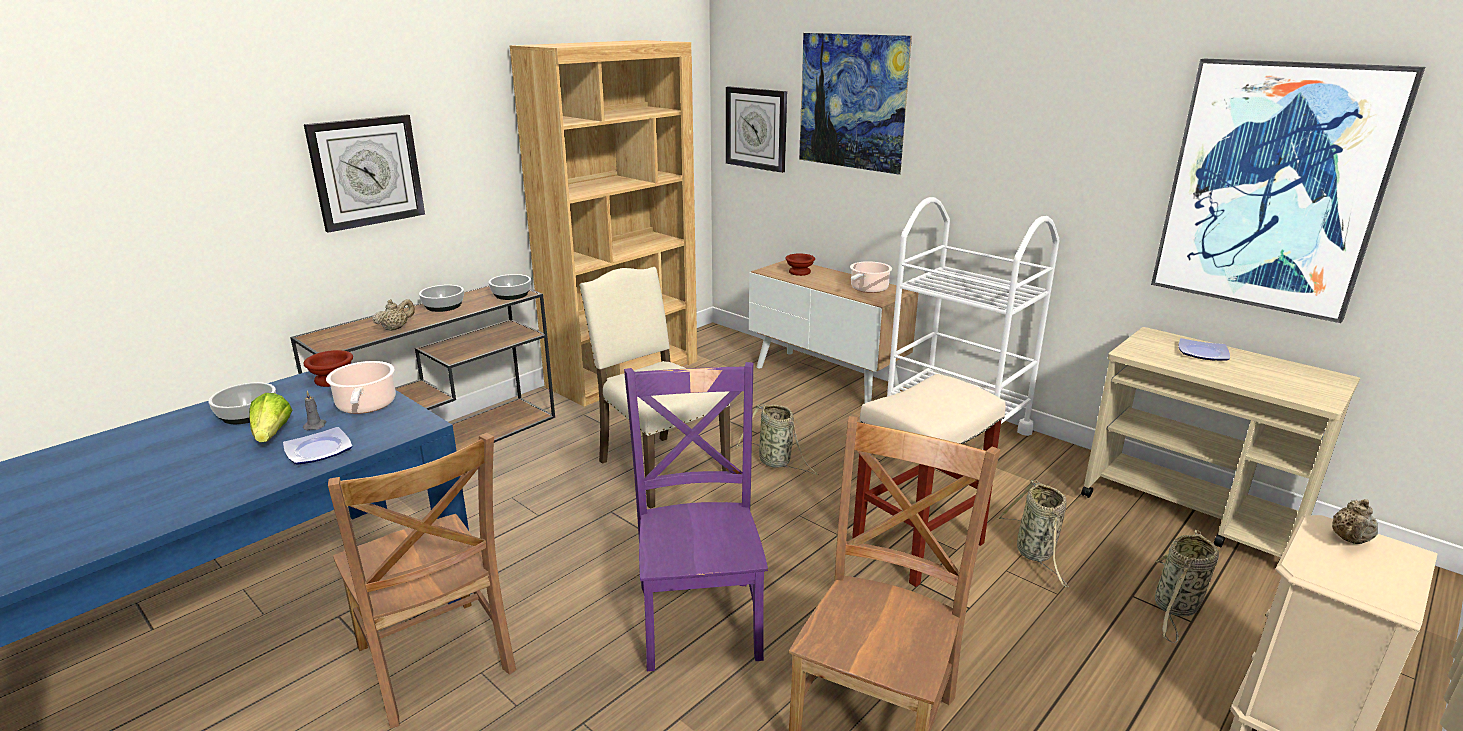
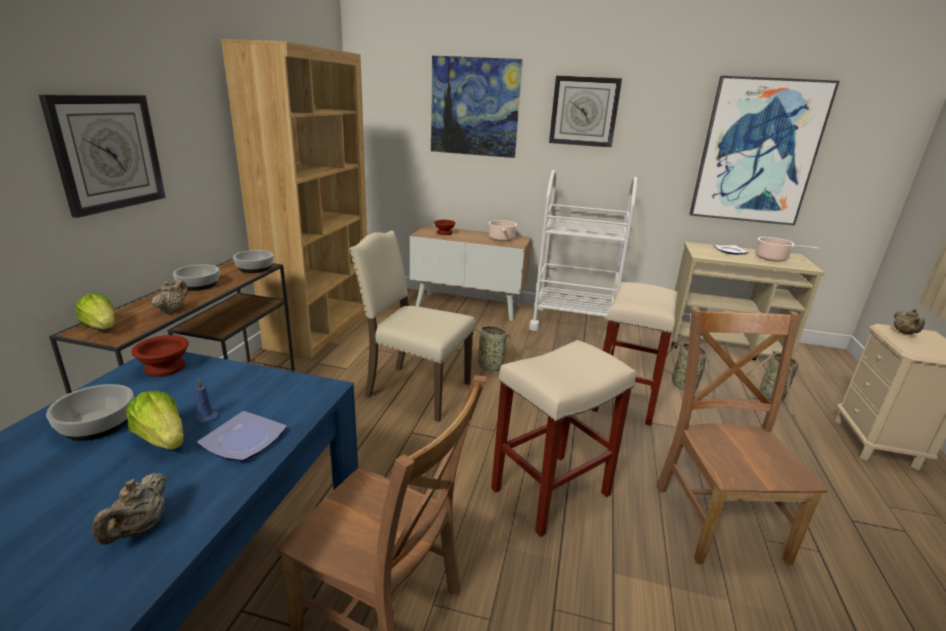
camera: 30 degrees left, 0 degrees up
(199, 490) = (140, 528): none -> beige teapot
(315, 425) = (205, 416): grey candle -> blue candle
(330, 335) = (101, 327): none -> lettuce
(366, 406) = (240, 385): cooking pot -> cooking pot (773, 258)
(700, 617) = (551, 491): purple chair -> beige stool
(756, 128) = (391, 129): wall clock -> wall clock (584, 111)

